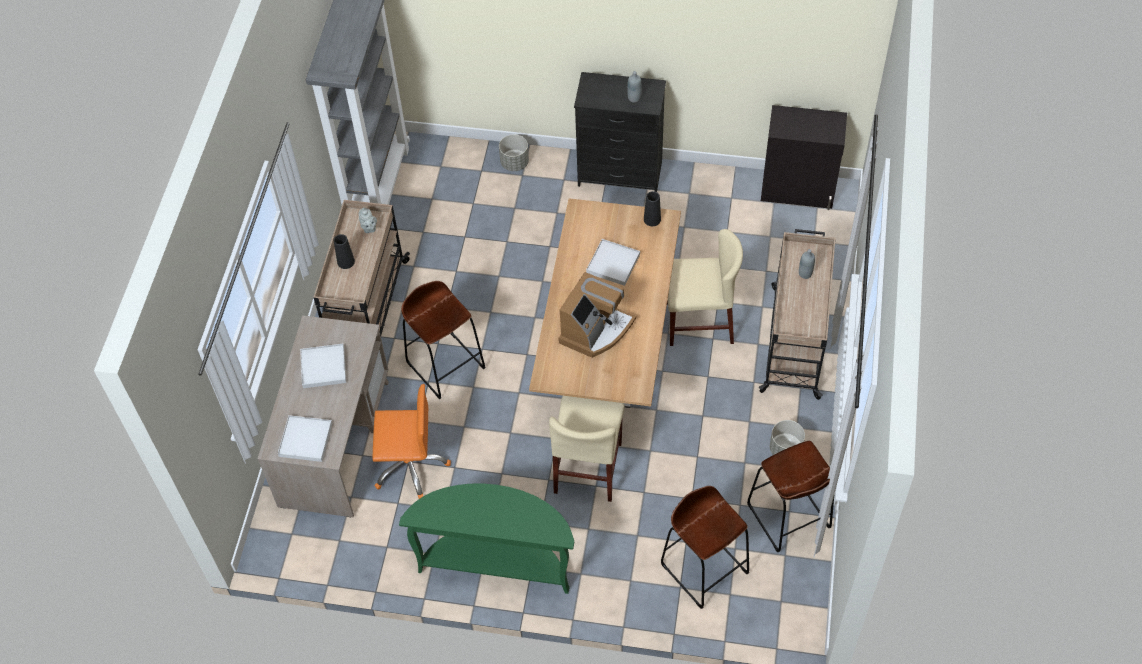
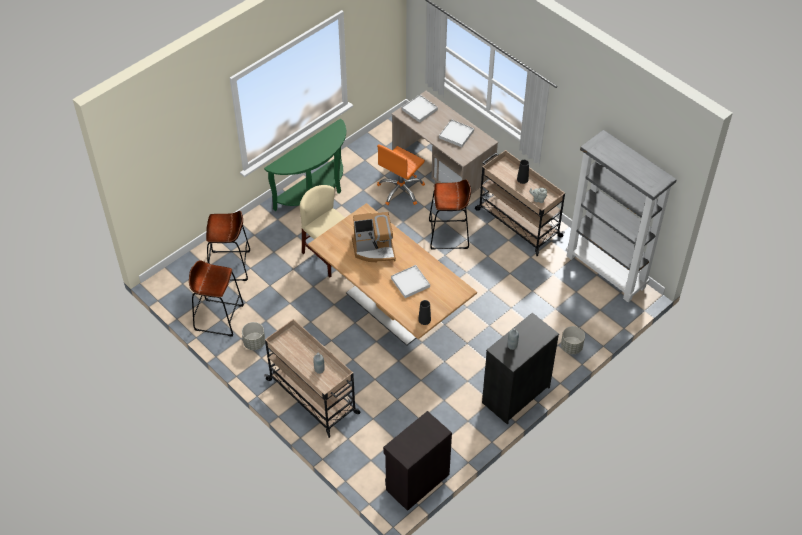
camera: 125 degrees right, 5 degrees down
(596, 330) = (374, 249): coffee machine -> coffee machine turned 75 degrees counterclockwise
(699, 322) = (369, 360): beige chair -> none

